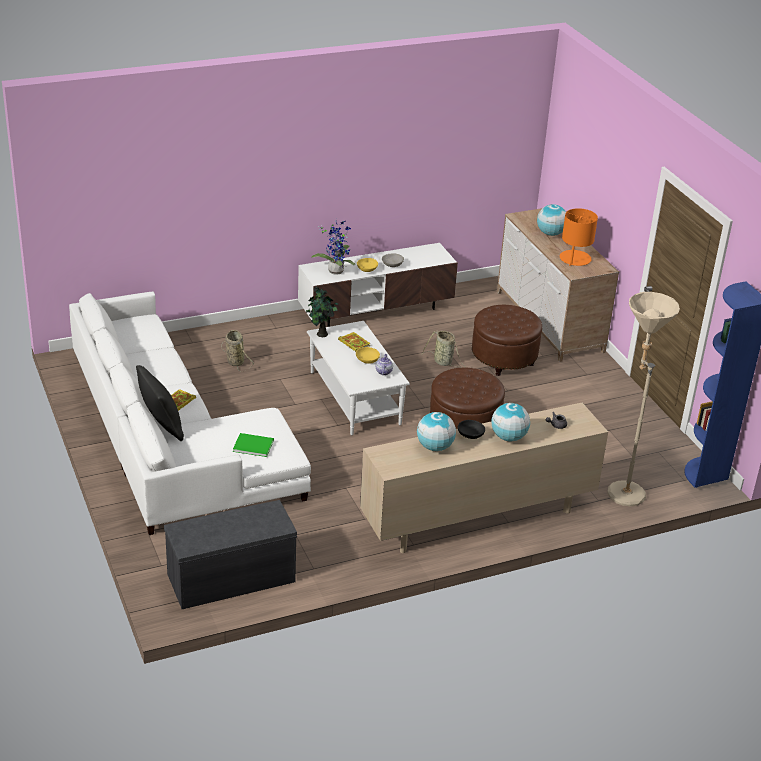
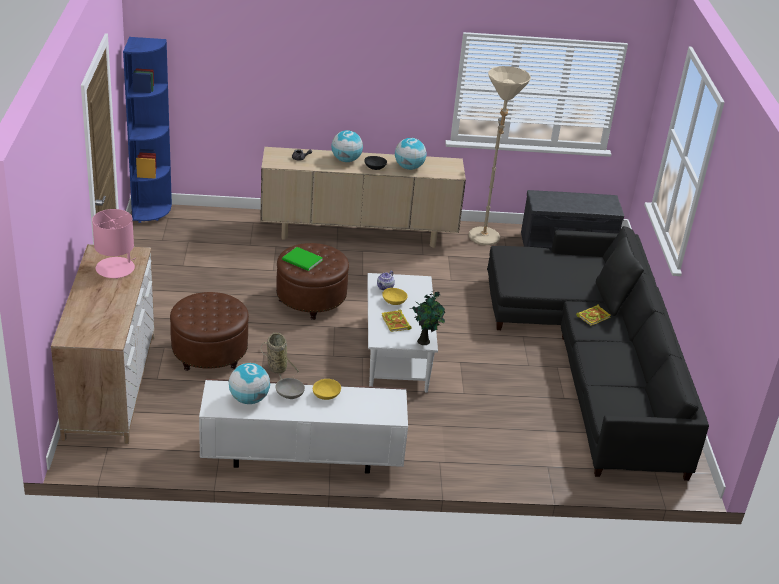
camera: 160 degrees left, 0 degrees up
(172, 438) = (592, 358): white sofa -> black sofa
(234, 361) = (505, 428): basket -> none
(252, 445) = (536, 263): green book -> green book (302, 261)
(336, 270) = (365, 405): potted plant -> none
(550, 233) = (101, 306): globe -> globe (249, 399)
(575, 259) = (115, 268): orange table lamp -> pink table lamp
(621, 489) = (226, 224): beige floor lamp -> beige floor lamp (484, 241)

